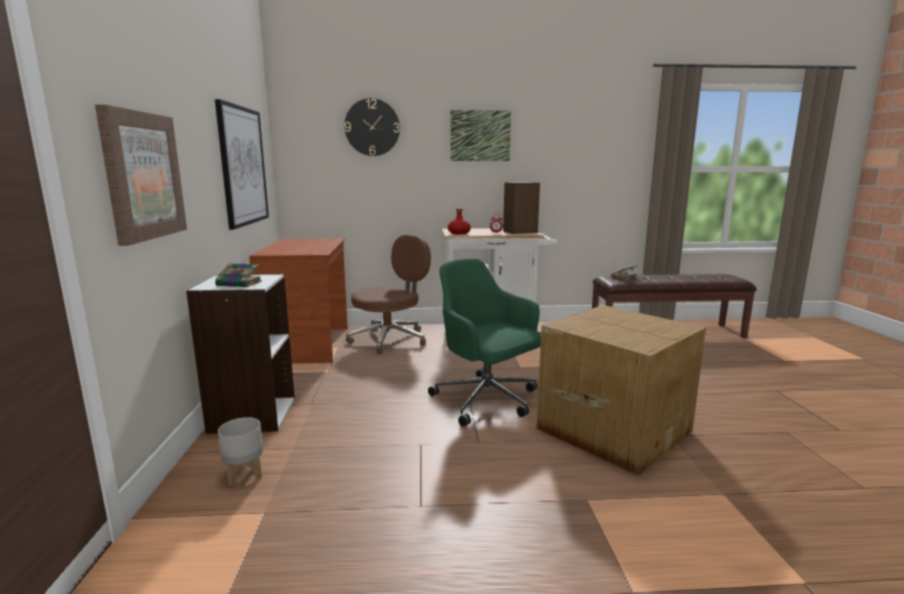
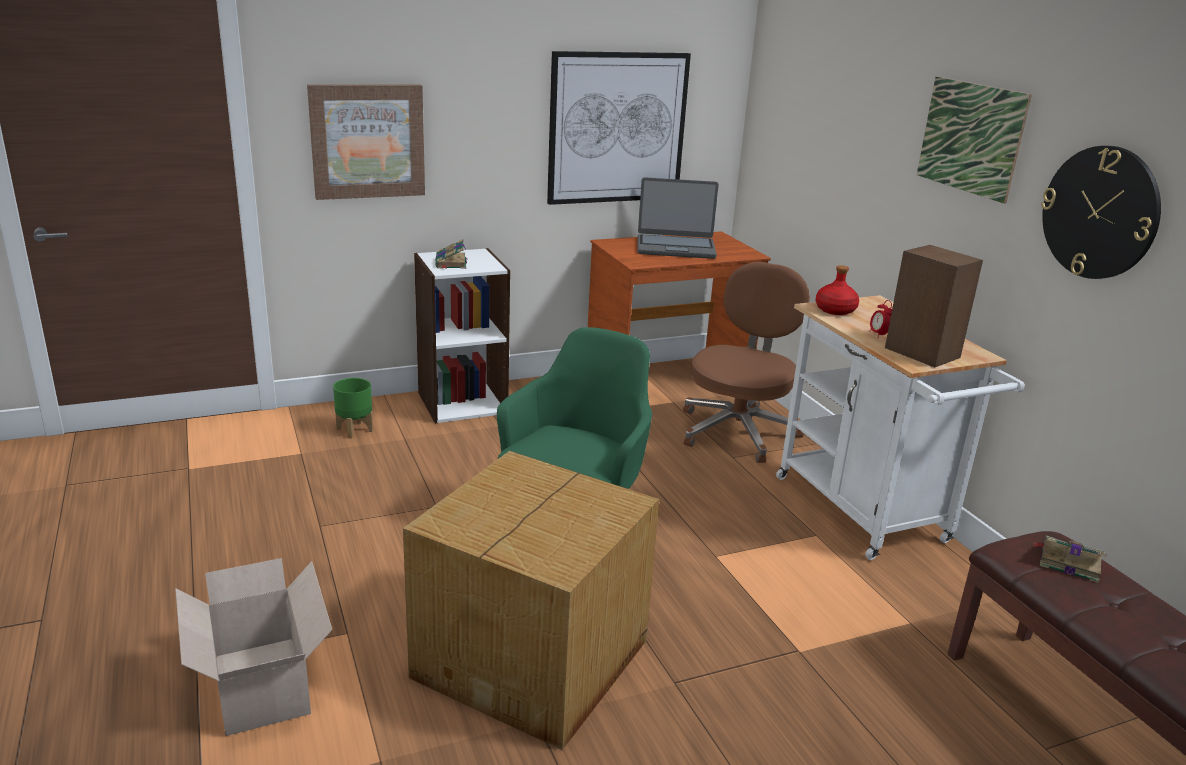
camera: 70 degrees right, 10 degrees up
(244, 474) = (355, 429): grey planter -> green planter
(300, 246) = (675, 248): none -> laptop
(372, 127) = (838, 90): wall clock -> wall clock (1100, 212)
(390, 339) = (738, 430): brown office chair -> brown office chair turned 90 degrees counterclockwise
(660, 548) = (261, 688): none -> cardboard box

